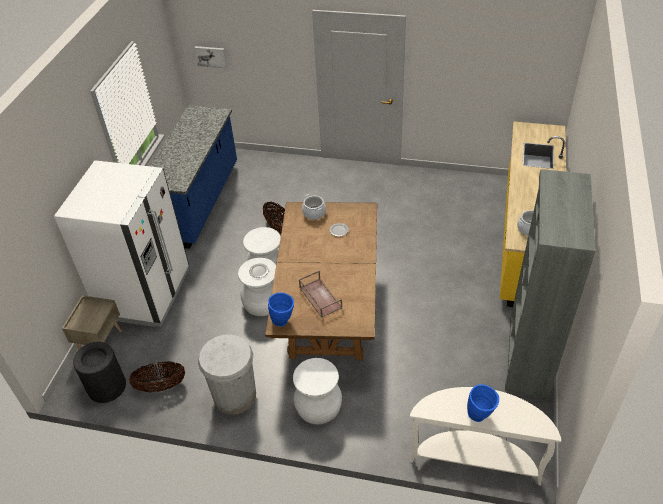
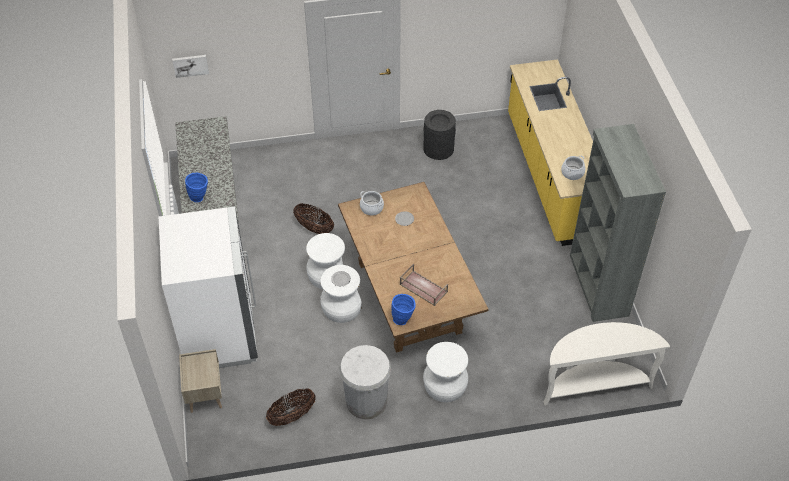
camera: 25 degrees left, 5 degrees up
(107, 386) = (239, 433): black trash can -> black trash can (438, 149)
(480, 416) = (604, 346): blue vase -> blue vase (200, 198)

